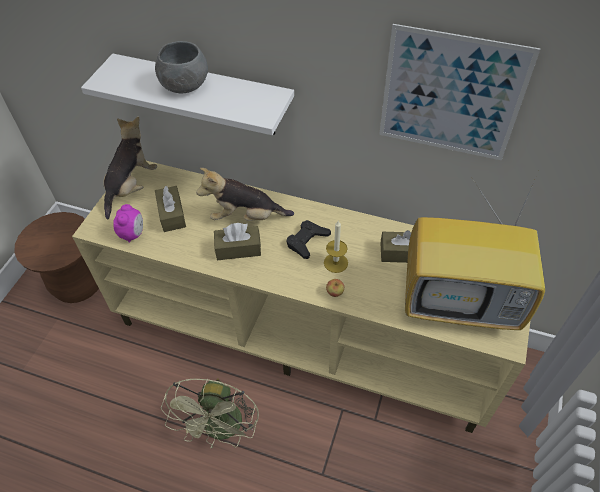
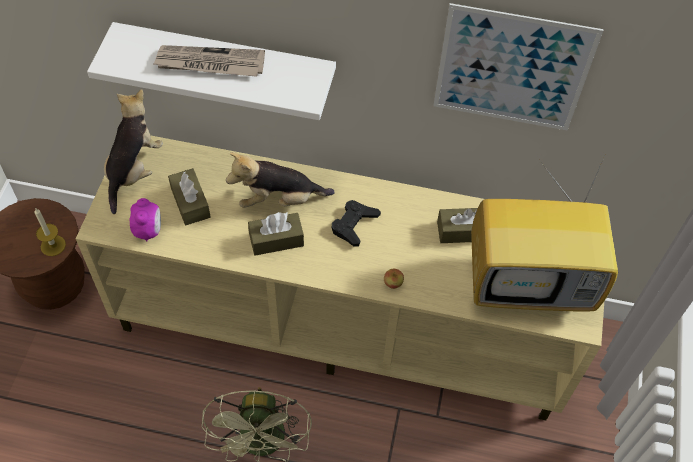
camera: 10 degrees left, 5 degrees up
(184, 86) = (210, 64): grey bowl -> newspaper
(335, 263) = (389, 248): candle -> candle (53, 245)

